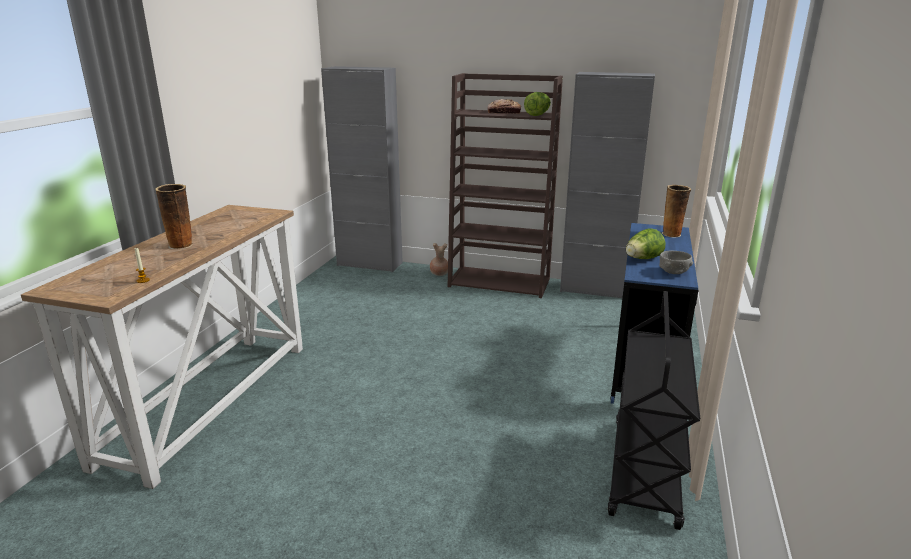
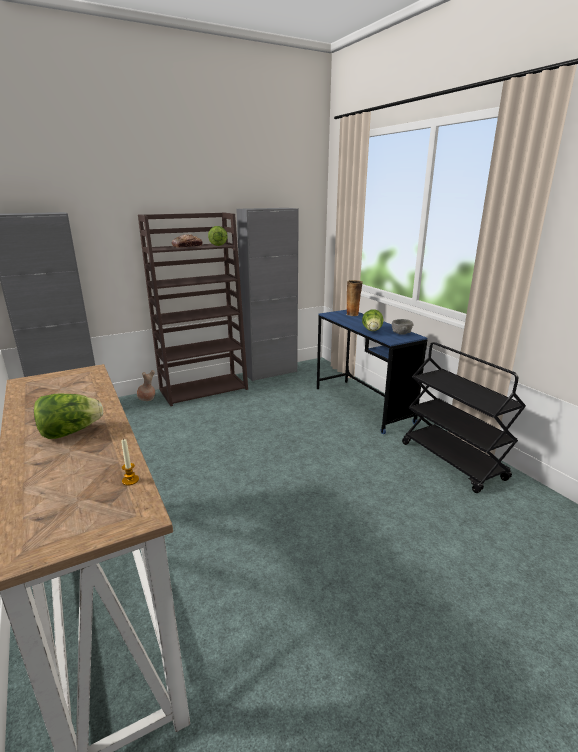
camera: 45 degrees left, 0 degrees up
(181, 245) = (70, 432): vase -> lettuce

